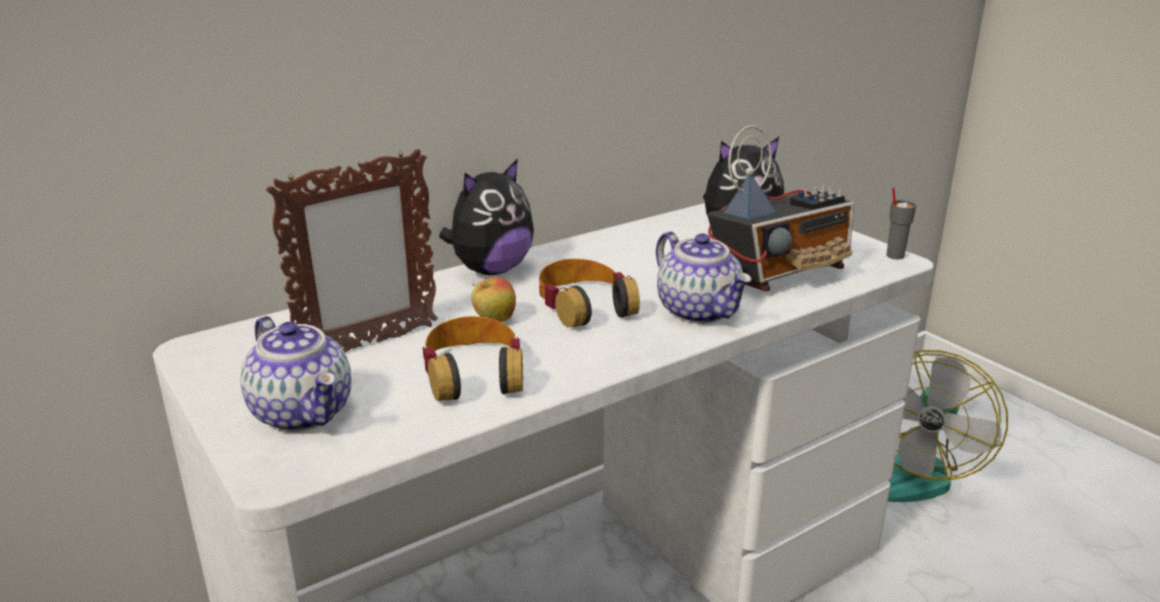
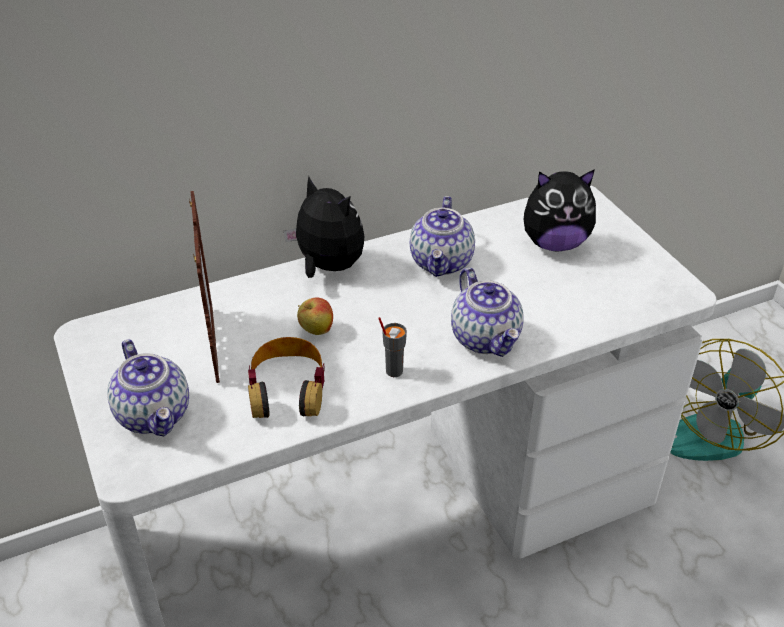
camera: 10 degrees right, 15 degrees up
(369, 344) = (213, 346): picture frame -> picture frame turned 75 degrees counterclockwise
(491, 270) = (327, 267): plush toy -> plush toy turned 105 degrees counterclockwise
(584, 305) = (393, 320): headphones -> none
(622, 257) = (442, 262): none -> teapot
(781, 274) = (572, 300): radio -> none
(894, 256) = (684, 286): grey cup -> grey cup (393, 371)

